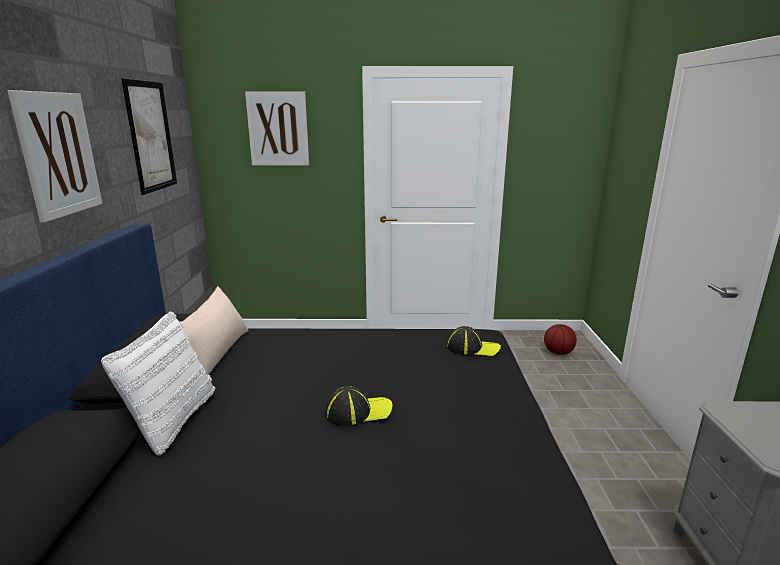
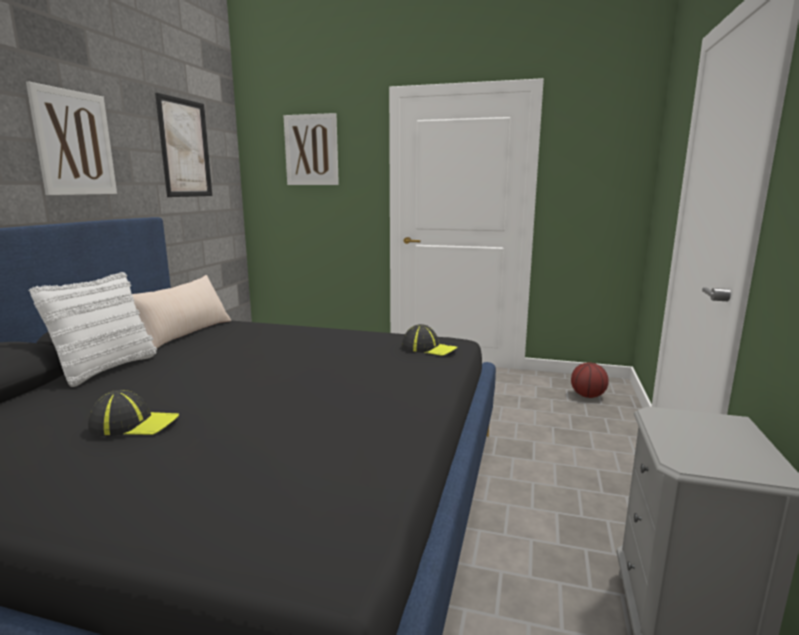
camera: 15 degrees right, 5 degrees down
(358, 411) = (264, 378): cap -> cap (134, 424)

